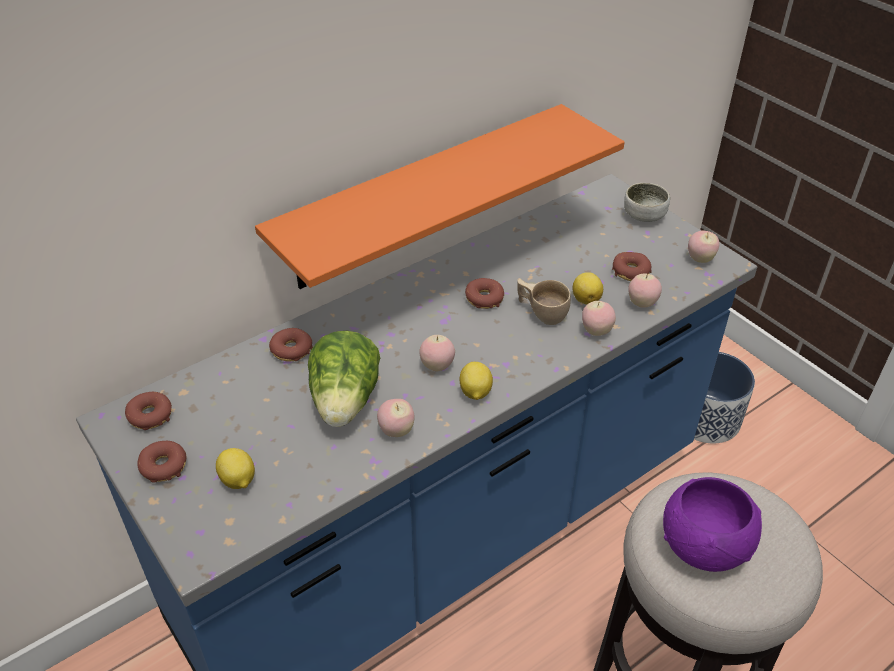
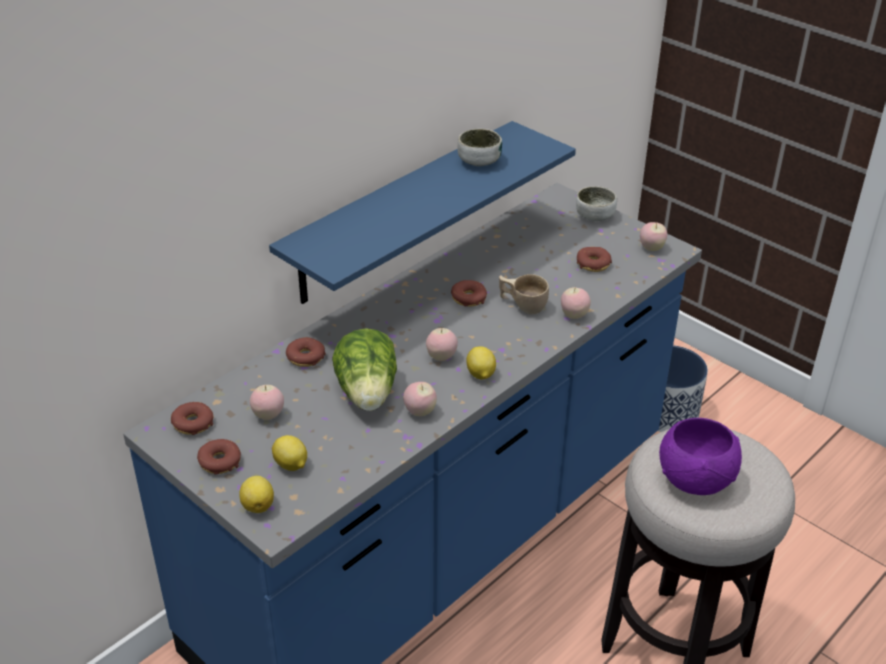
camera: 10 degrees left, 5 degrees down
(422, 197) = (401, 212): orange shelf -> blue shelf
(512, 148) = (479, 161): none -> bowl
(586, 299) = (559, 290): lemon -> lemon (258, 505)
(642, 303) = (608, 289): apple -> apple (268, 415)

